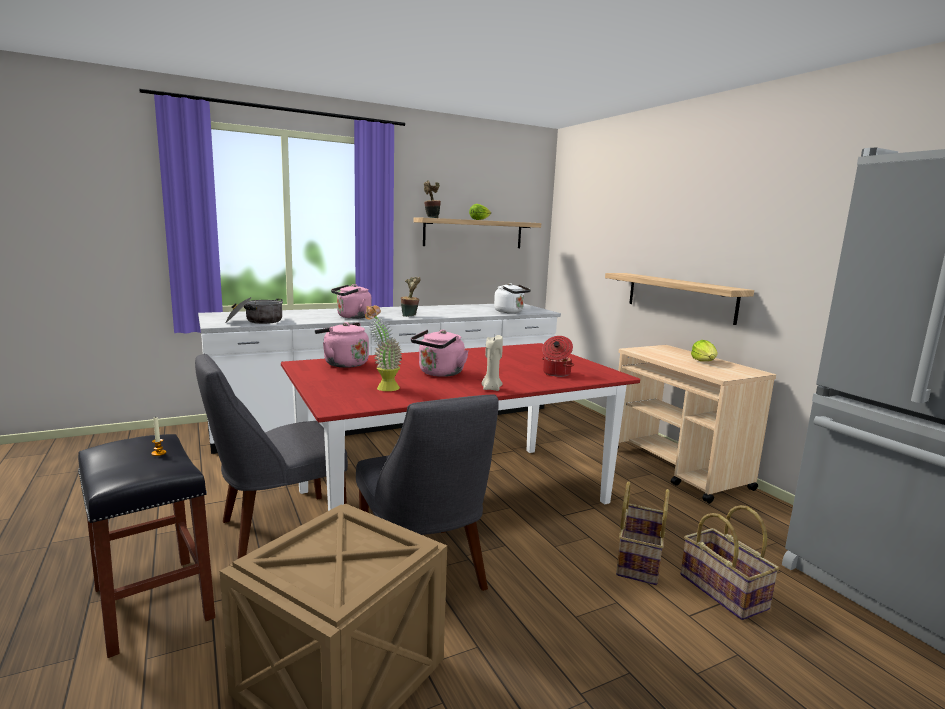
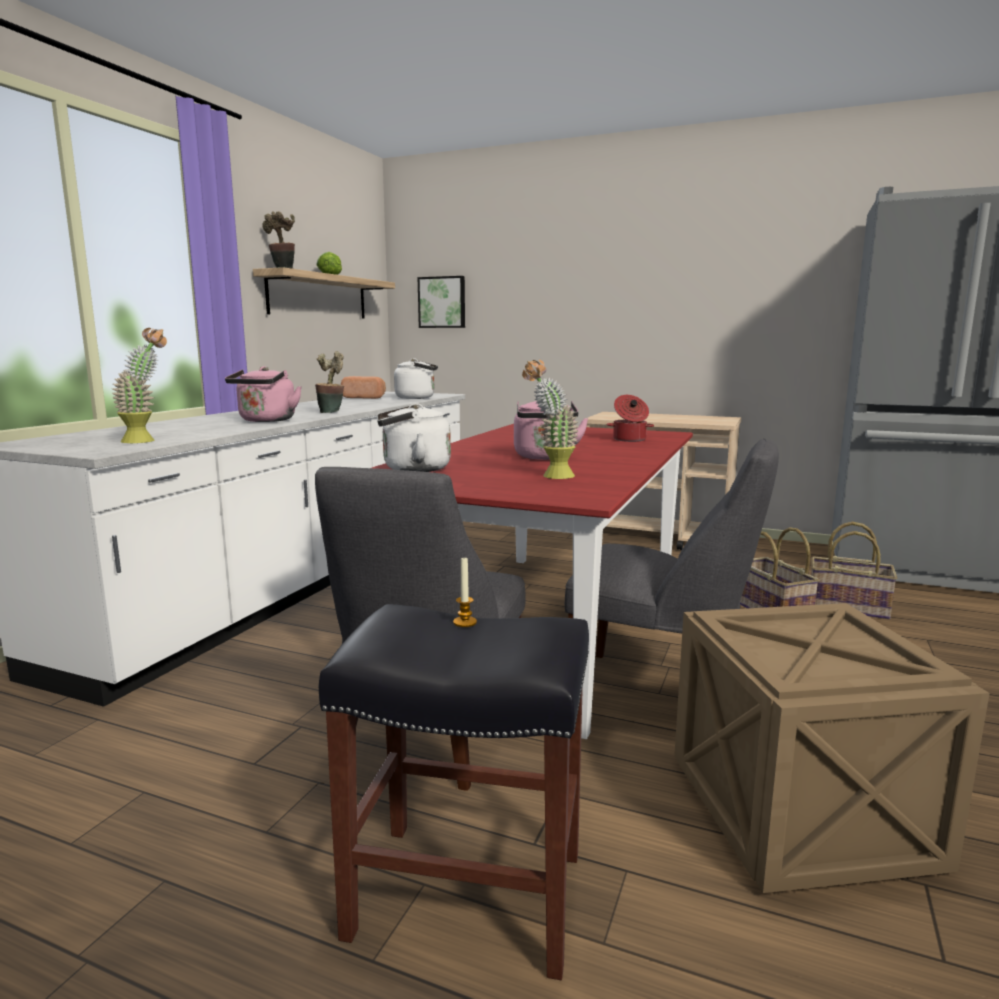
camera: 40 degrees left, 0 degrees up
(255, 321) = (147, 441): cooking pot -> potted plant
(343, 364) = (412, 469): pink kettle -> white kettle
(481, 307) = (365, 398): none -> bread
(491, 388) = (637, 458): beige candle -> none
(578, 238) = (442, 302): none -> picture
(679, 296) = (611, 356): shelf -> none
(704, 362) = (675, 417): lettuce -> none

